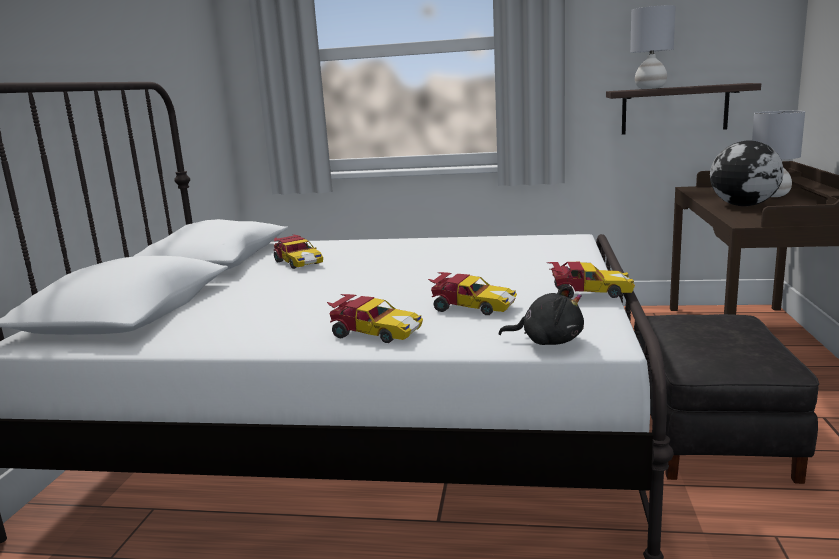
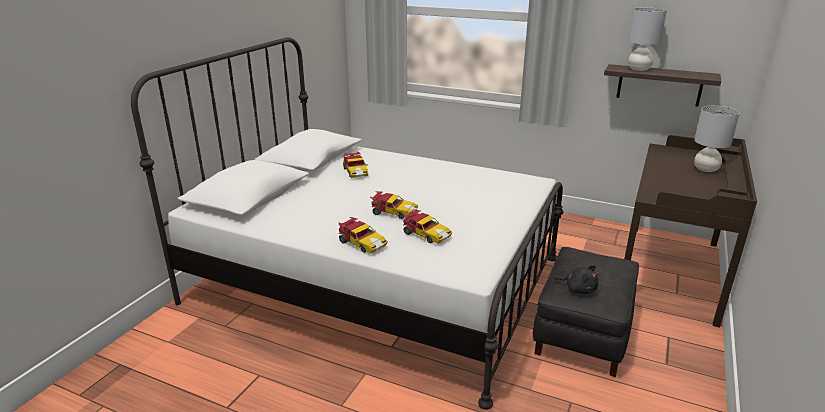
camera: 15 degrees right, 10 degrees up
(548, 341) = (446, 271): black plush toy -> black plush toy (578, 289)
(588, 293) = (498, 238): toy car -> toy car (393, 212)
(743, 206) = (671, 177): globe -> none

